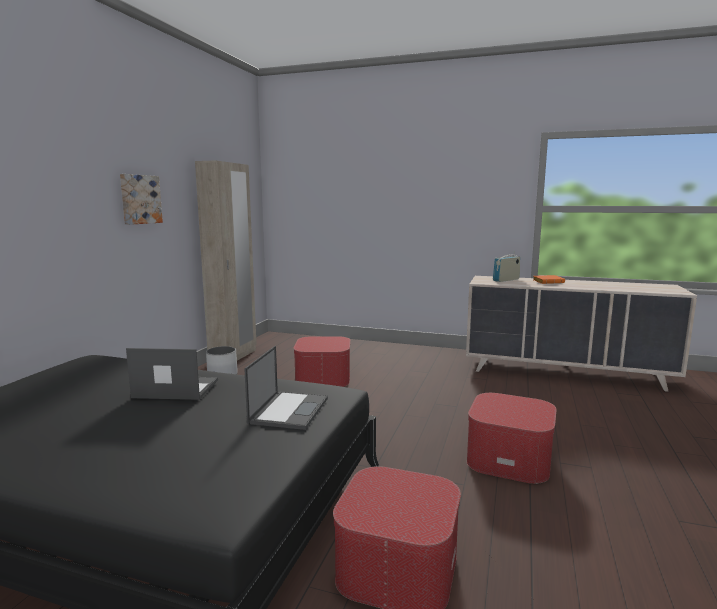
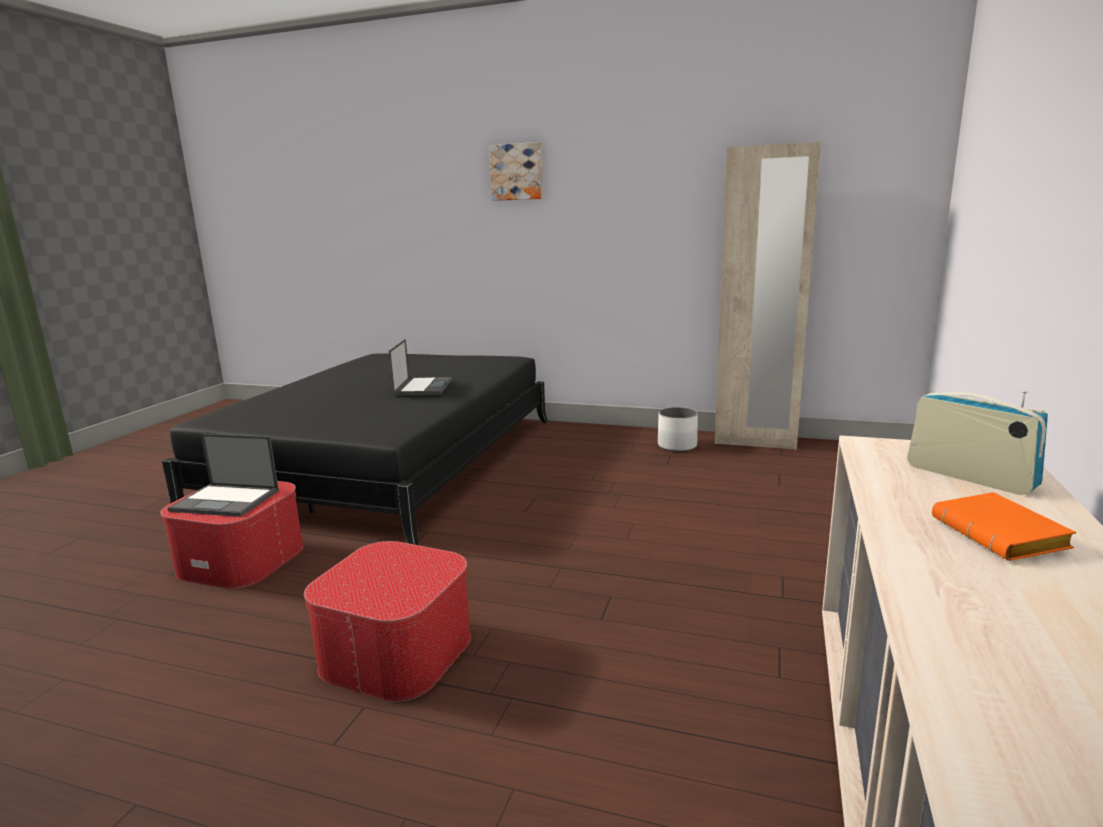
camera: 90 degrees right, 5 degrees up
(140, 199) = (627, 208): picture -> picture (516, 172)
(289, 410) = (353, 421): laptop -> laptop (227, 500)
(323, 378) = (698, 502): ottoman -> none

